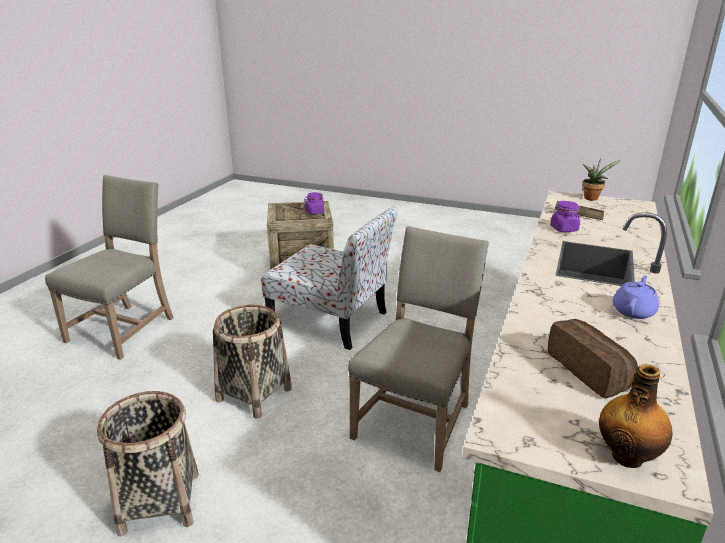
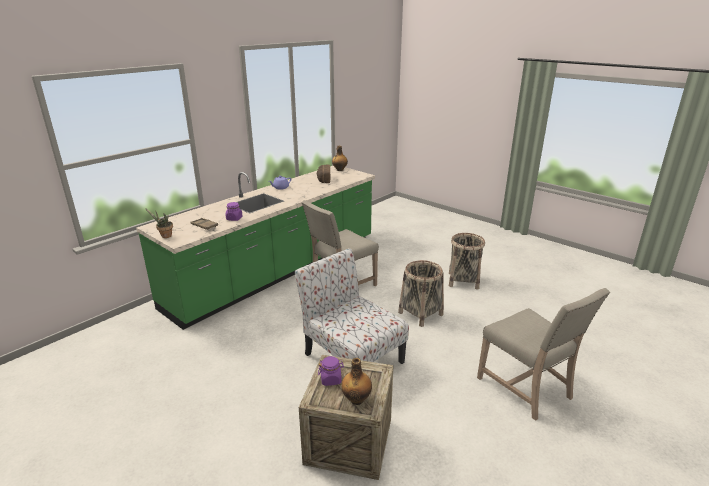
camera: 160 degrees left, 0 degrees up
(125, 328) = (527, 388): beige chair -> beige chair turned 75 degrees counterclockwise
(289, 207) = (357, 399): none -> bottle

